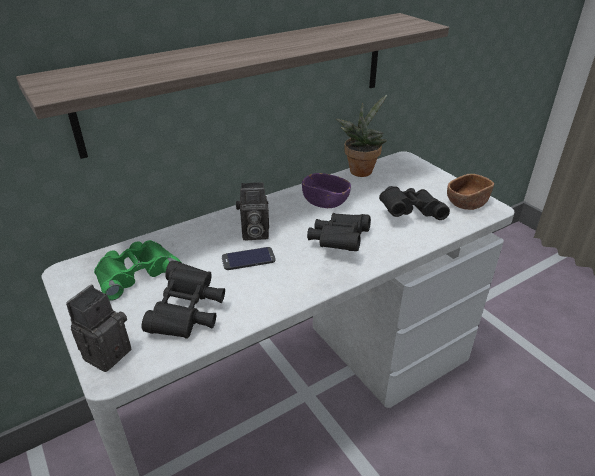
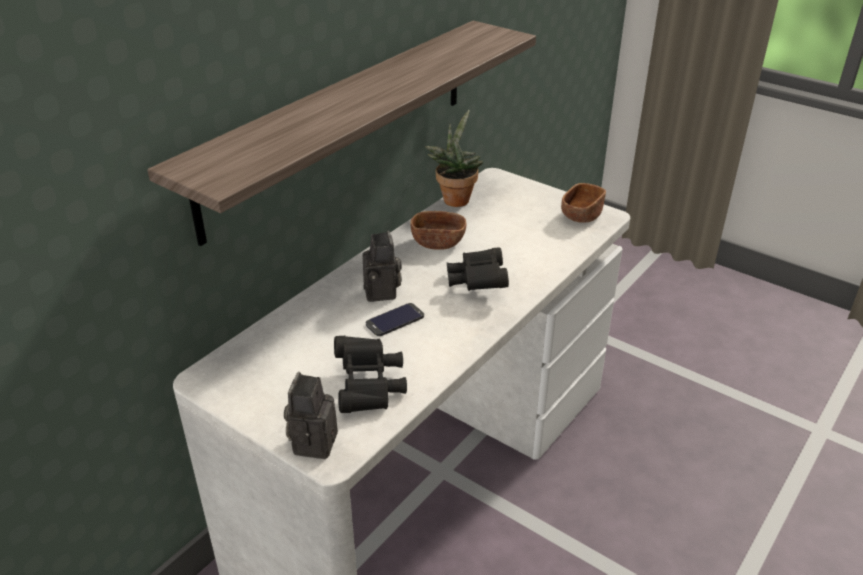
camera: 20 degrees left, 0 degrees up
(136, 272) = (283, 361): green binoculars -> none
(253, 234) = (383, 293): camera -> camera turned 75 degrees counterclockwise
(325, 202) = (438, 242): purple bowl -> brown bowl
(409, 213) = (531, 237): black binoculars -> none

